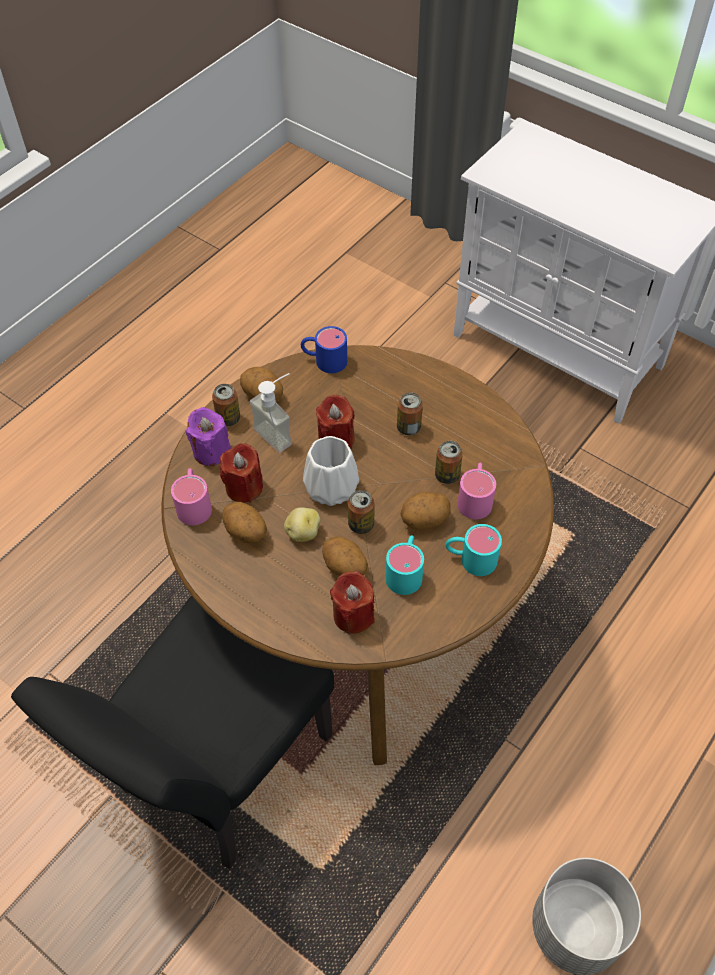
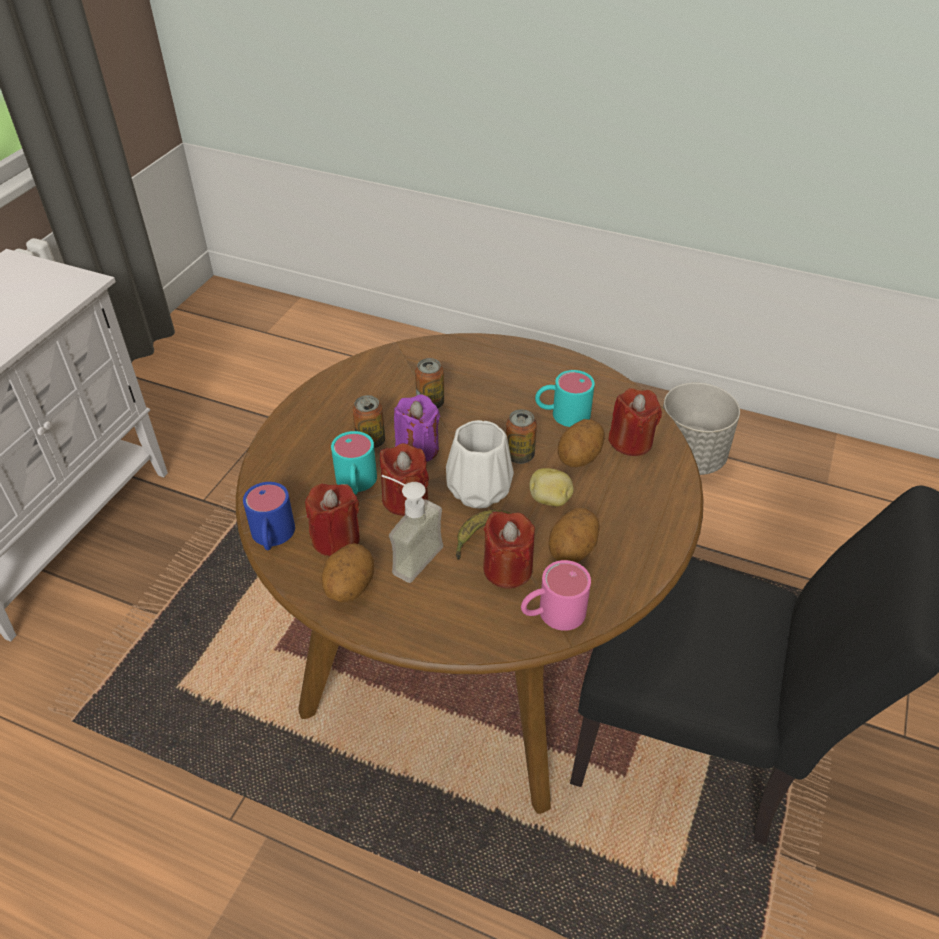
camera: 105 degrees left, 10 degrees down
(211, 451) = (461, 620): purple candle -> purple candle (417, 449)
(228, 418) = (399, 616): can -> none
(281, 478) = (480, 536): none -> banana
(310, 394) = (336, 539): none -> red candle
(424, 520) = (494, 410): potato -> none
(470, 559) = (527, 374): turquoise mug -> turquoise mug (356, 484)
(475, 498) = (452, 380): pink mug -> none

